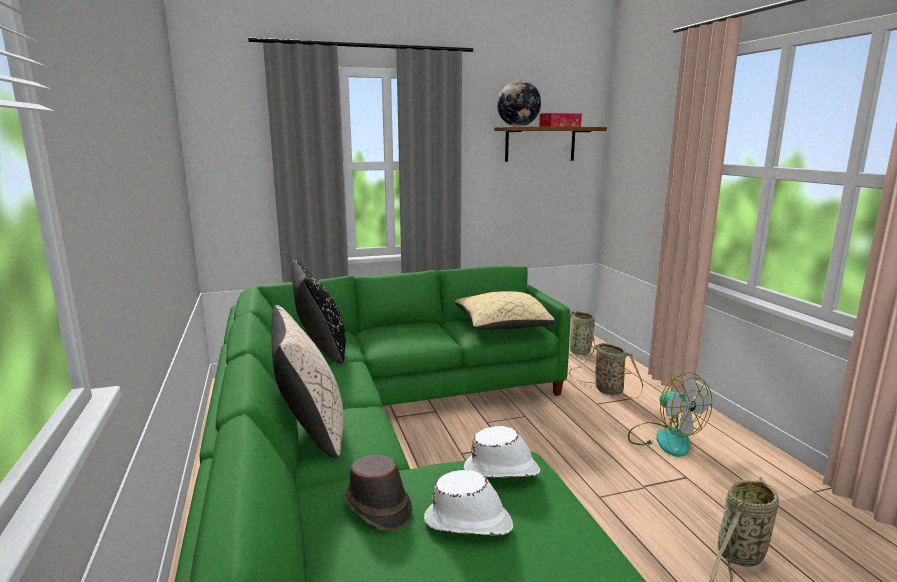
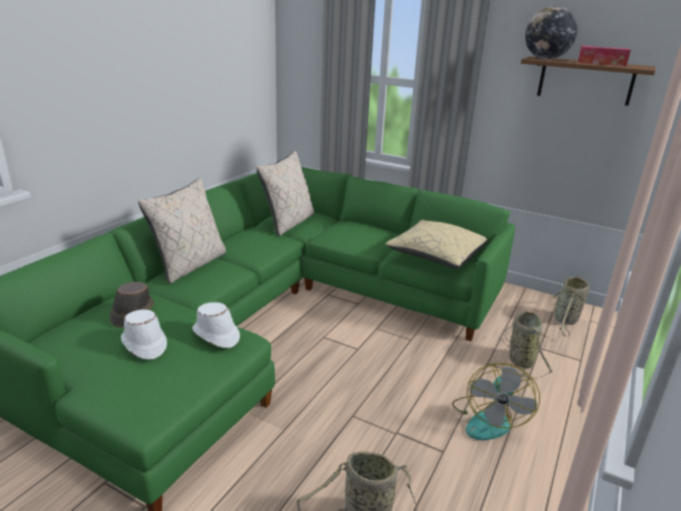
camera: 45 degrees right, 10 degrees up
(321, 349) = (288, 223): black pillow -> beige pillow

